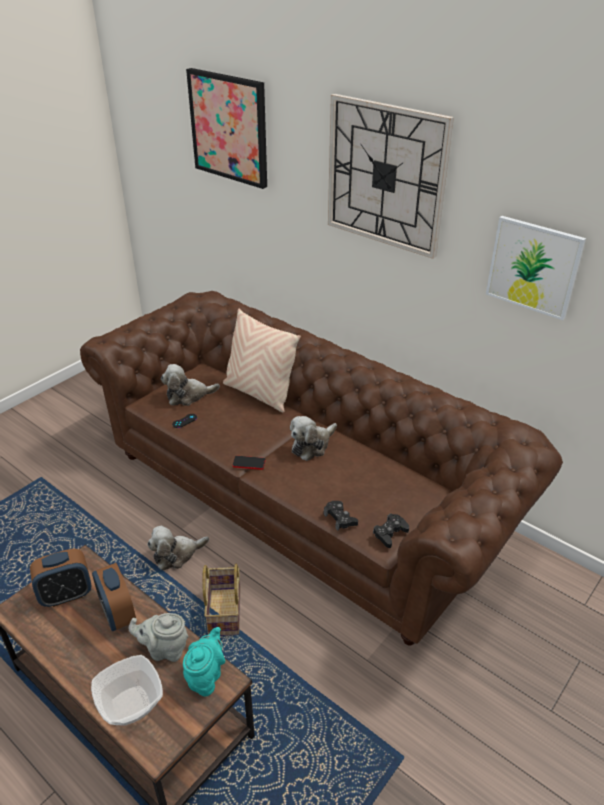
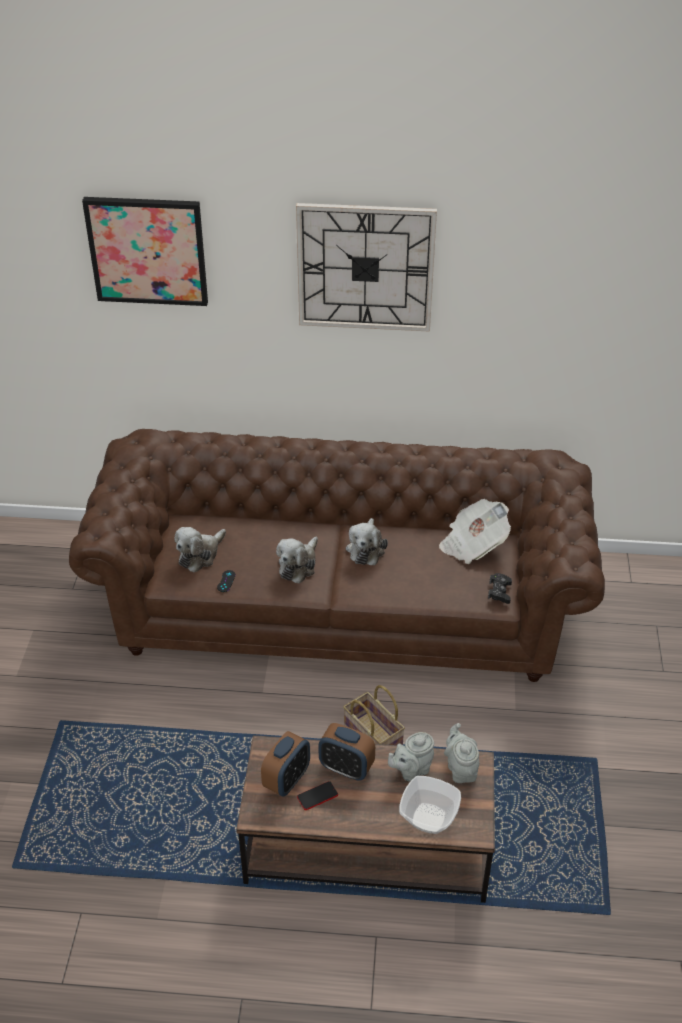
camera: 35 degrees left, 5 degrees up
(176, 554) = (282, 716): plush toy -> plush toy (298, 565)
(206, 676) = (460, 769): turquoise teapot -> grey teapot
(249, 463) = (328, 591): phone -> phone (317, 796)
(259, 393) = (266, 521): beige pillow -> none
(340, 518) = (451, 600): black game controller -> none
(406, 483) = (473, 544): none -> newspaper
(533, 267) = (530, 316): picture -> none

